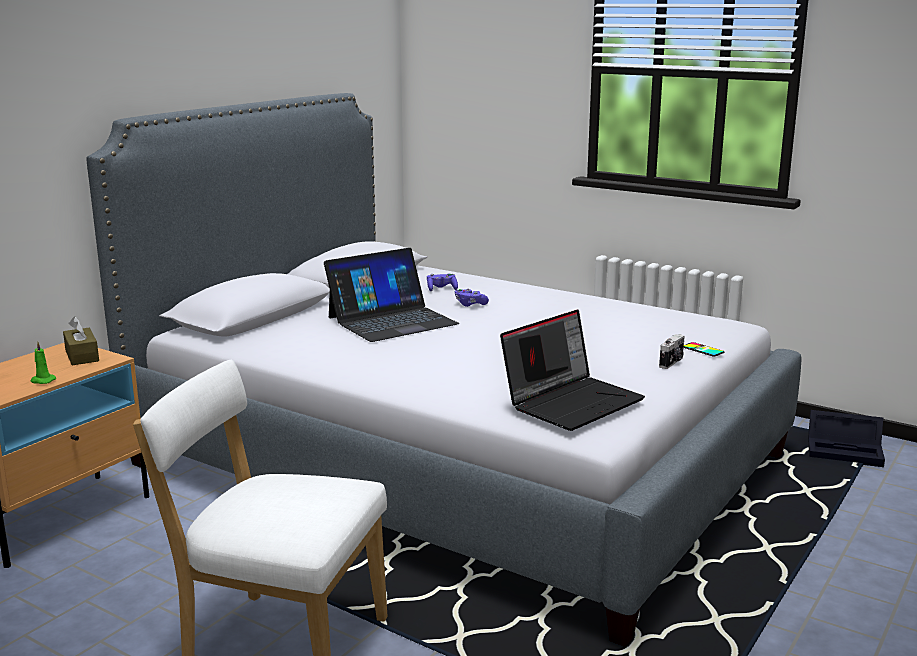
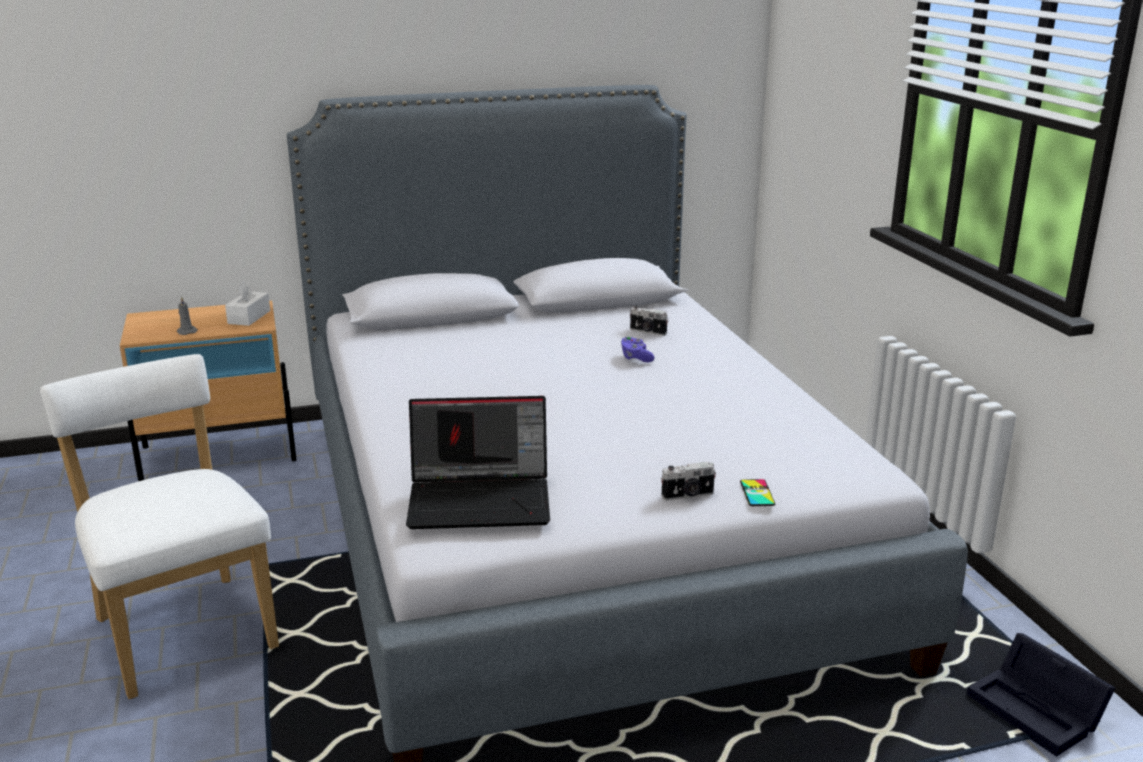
camera: 40 degrees right, 5 degrees up
(42, 381) = (186, 331): green candle -> grey candle
(82, 356) = (249, 317): brown tissue box -> white tissue box
(392, 320) = (526, 354): laptop -> none
(441, 289) = (647, 332): purple game controller -> camera

